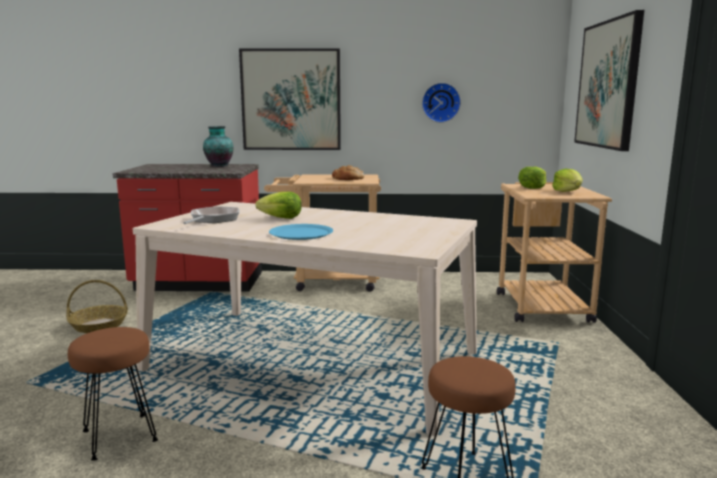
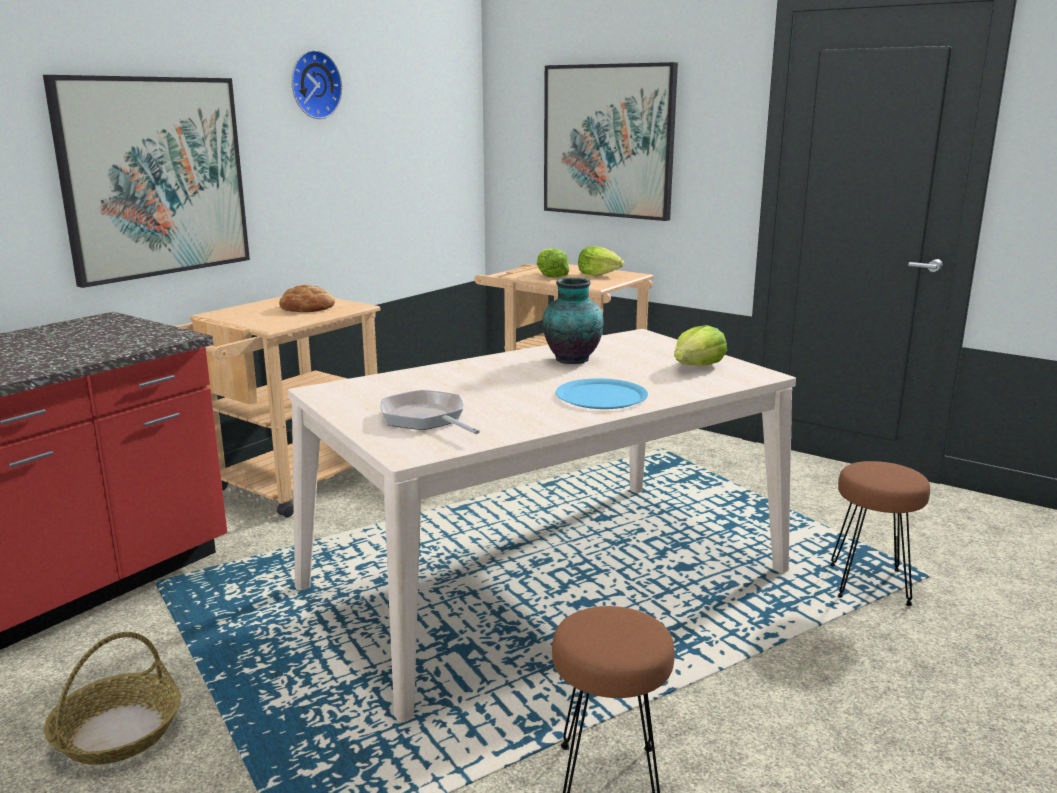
camera: 55 degrees left, 5 degrees up
(218, 166) = (70, 331): vase -> vase (572, 360)
(281, 218) = (487, 387): lettuce -> lettuce (697, 366)
(440, 102) = (366, 165): wall clock -> wall clock (313, 85)

